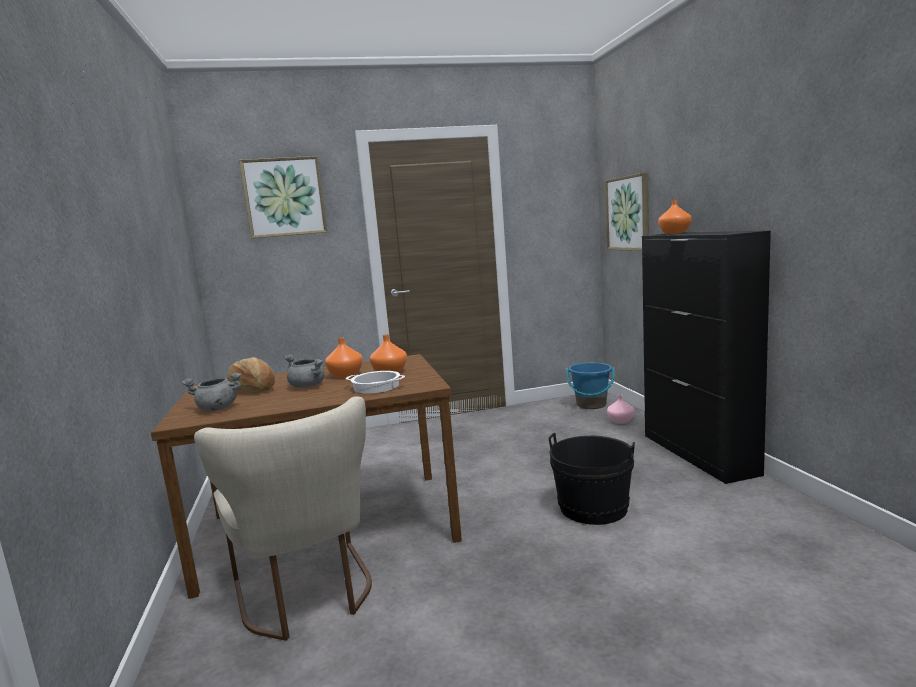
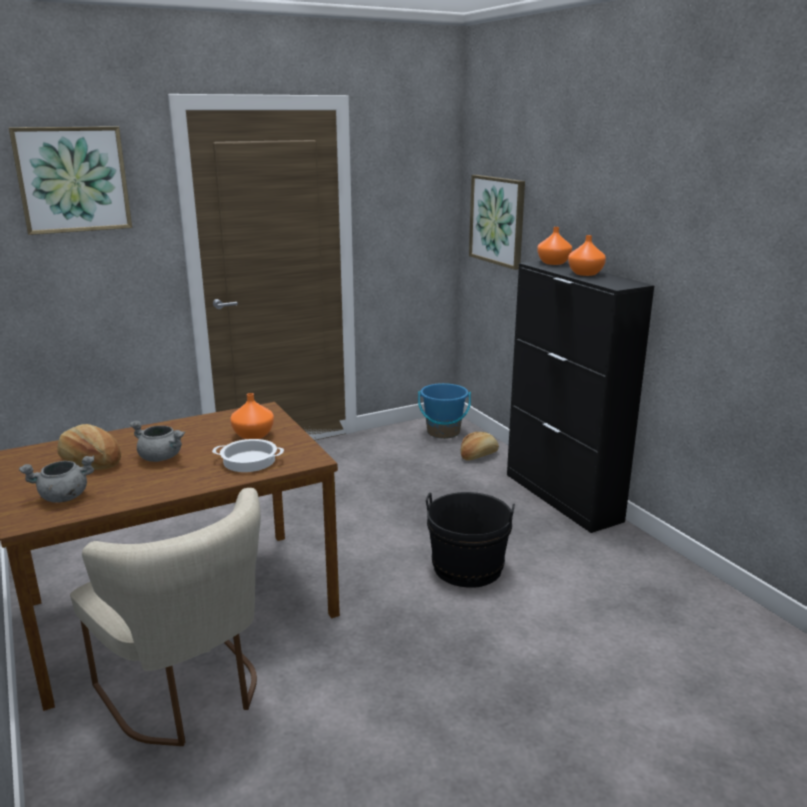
camera: 15 degrees left, 10 degrees up
(345, 375) = (199, 439): orange vase -> orange vase (584, 274)
(620, 421) = (478, 455): pink vase -> bread

